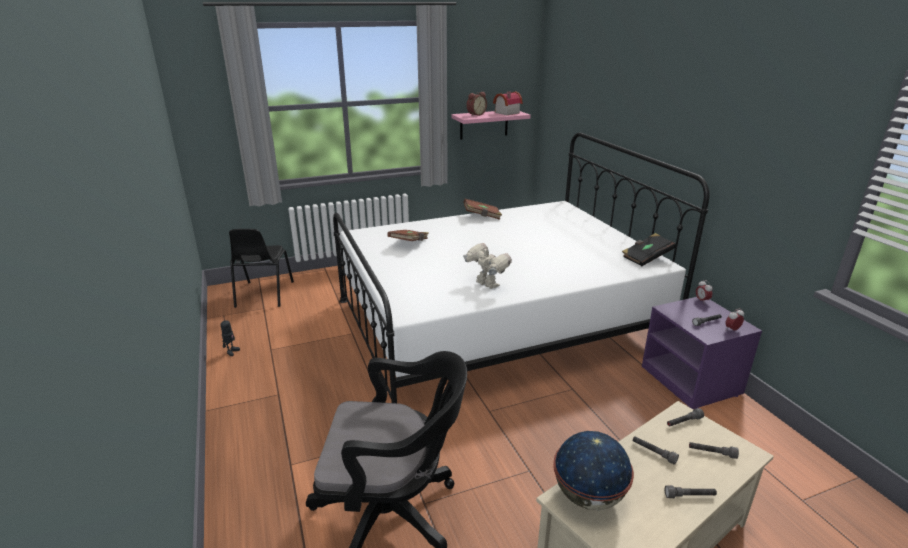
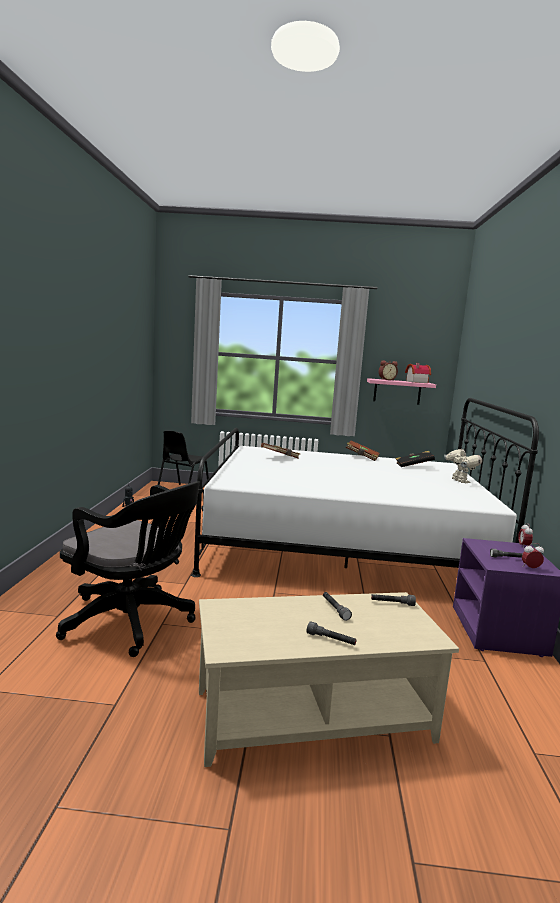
camera: 25 degrees right, 15 degrees down
(486, 285) = (307, 484): toy robot -> toy robot (459, 481)
(588, 496) = (240, 611): globe -> none
(646, 258) = (483, 501): black book -> black book (413, 466)
(712, 453) = (392, 626): grey flashlight -> none

